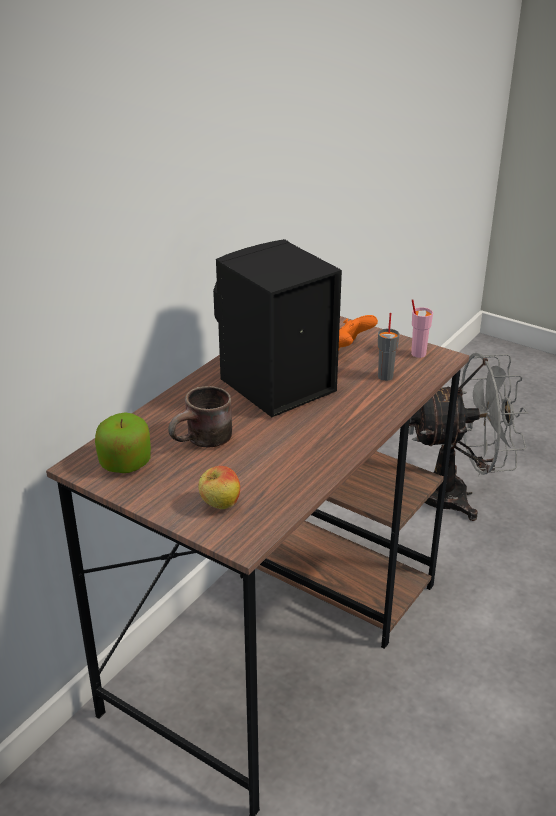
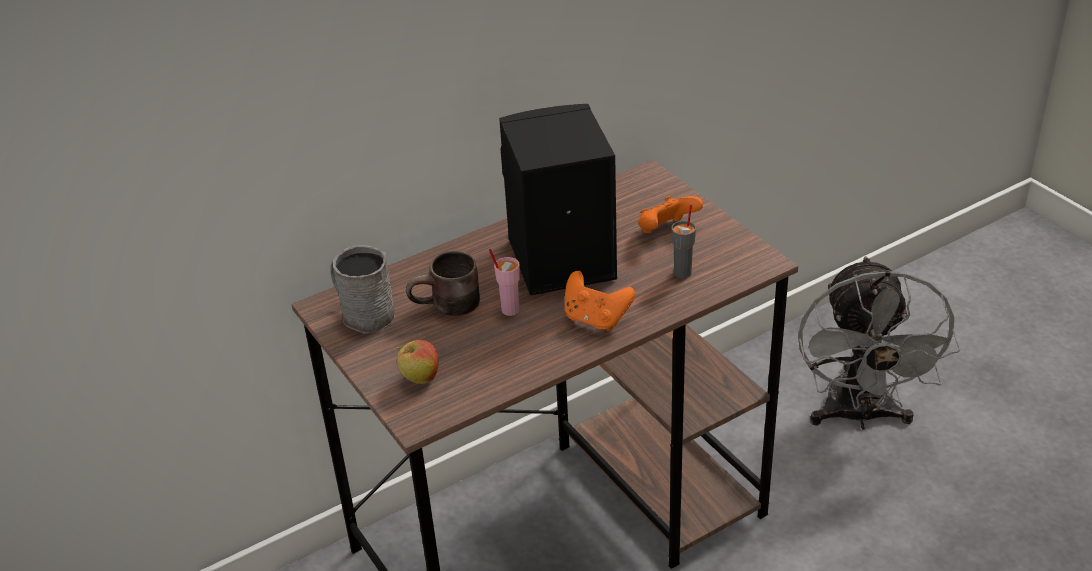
camera: 25 degrees right, 5 degrees up
(125, 463) = (363, 314): apple -> grey mug
(342, 424) = (596, 319): none -> orange game controller
(418, 354) = (739, 252): pink cup -> pink cup (509, 309)
(456, 495) = (859, 416): grey fan -> grey fan turned 75 degrees clockwise

